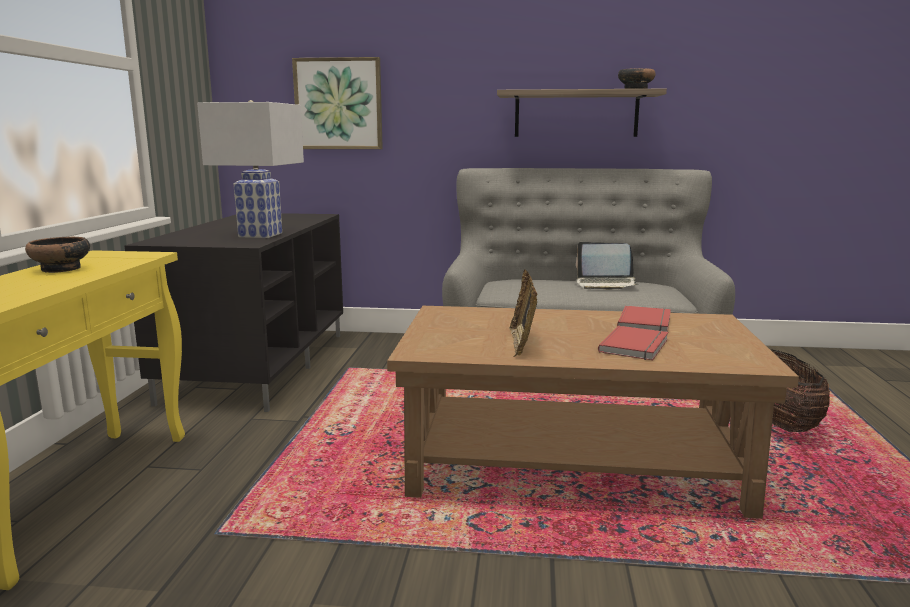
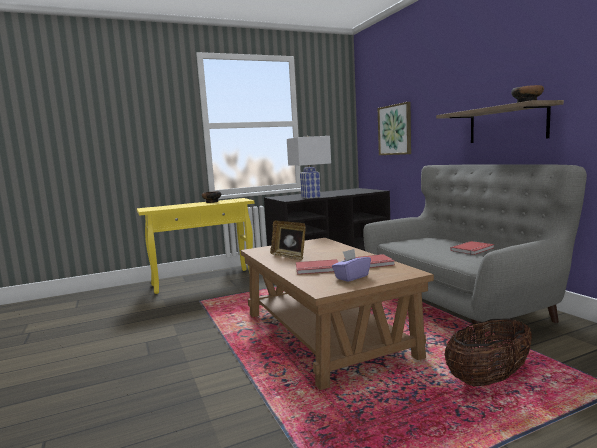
camera: 60 degrees right, 5 degrees down
(522, 344) = (289, 256): picture frame -> picture frame turned 105 degrees counterclockwise
(606, 284) = (473, 249): laptop -> red book
(706, 341) = (351, 277): none -> purple tissue box

